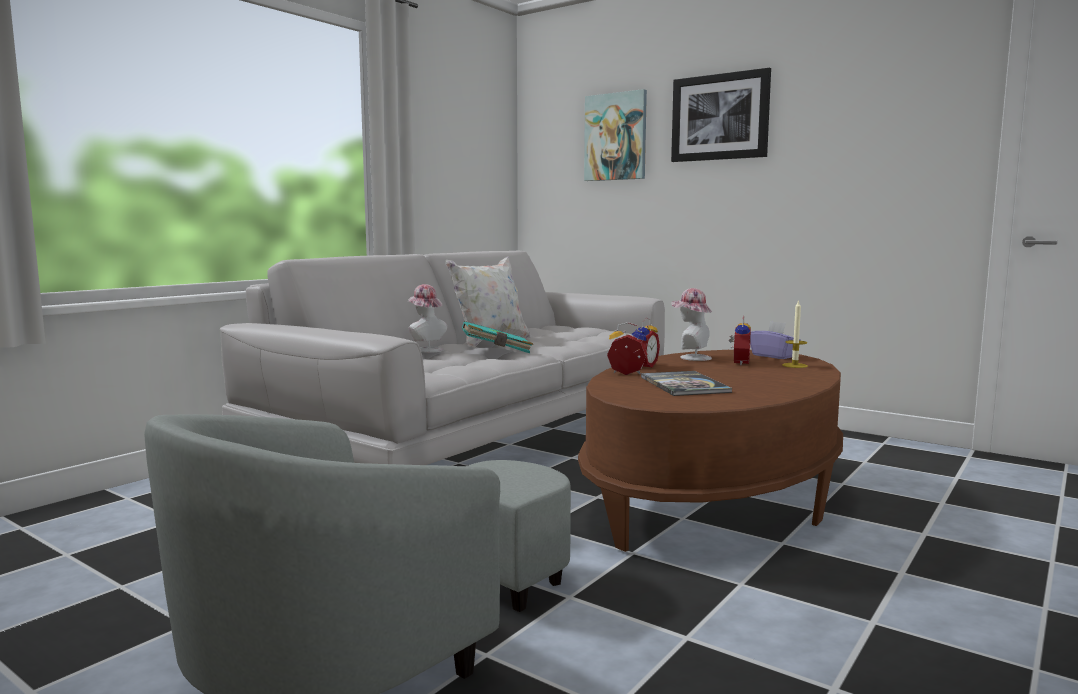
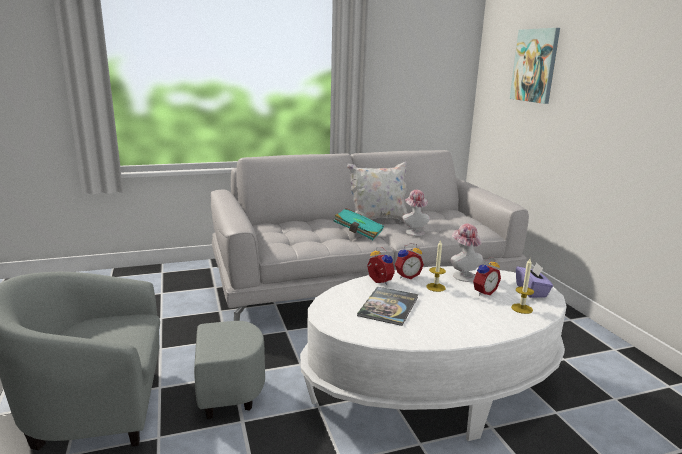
camera: 35 degrees right, 10 degrees up
(426, 349) = (318, 222): hat -> hat (414, 231)
(690, 367) = (435, 287): none -> candle
(714, 499) = (432, 386): brown coffee table -> white coffee table
(720, 117) = (607, 58): picture -> none

